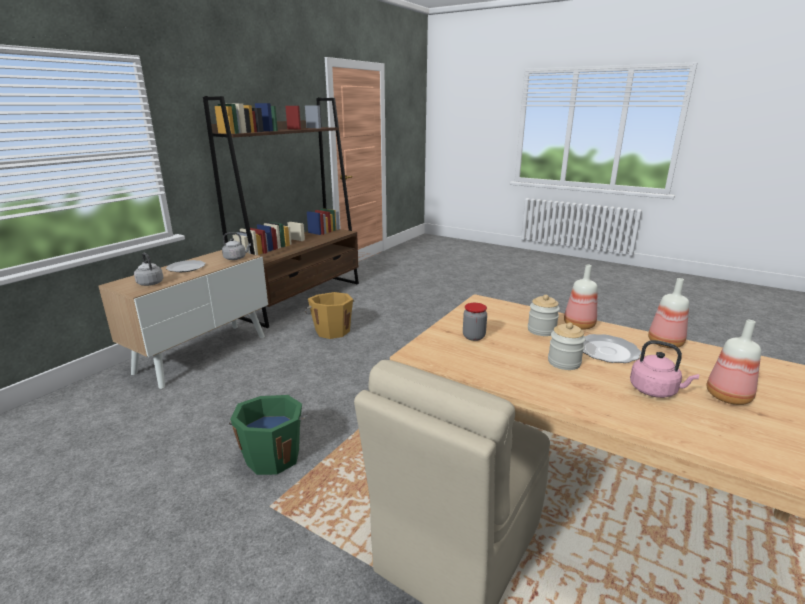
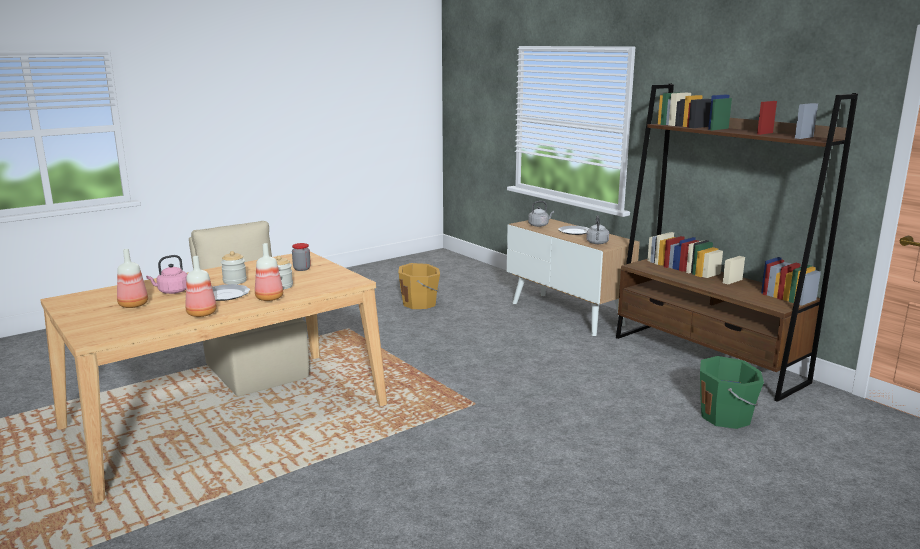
camera: 110 degrees right, 5 degrees down
(273, 456) = (394, 331): green bucket -> green bucket (726, 416)
(332, 331) = (595, 366): orange bucket -> orange bucket (420, 303)

